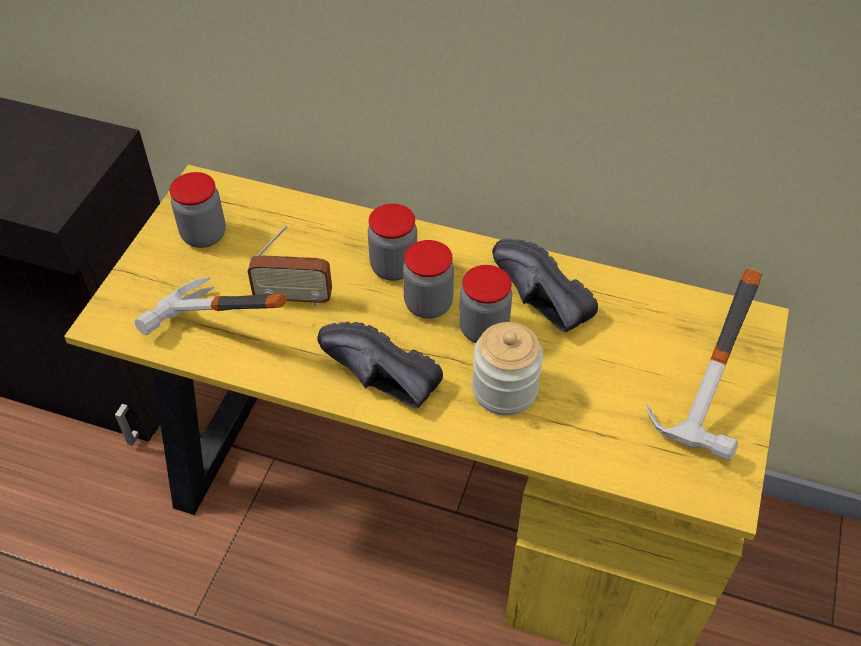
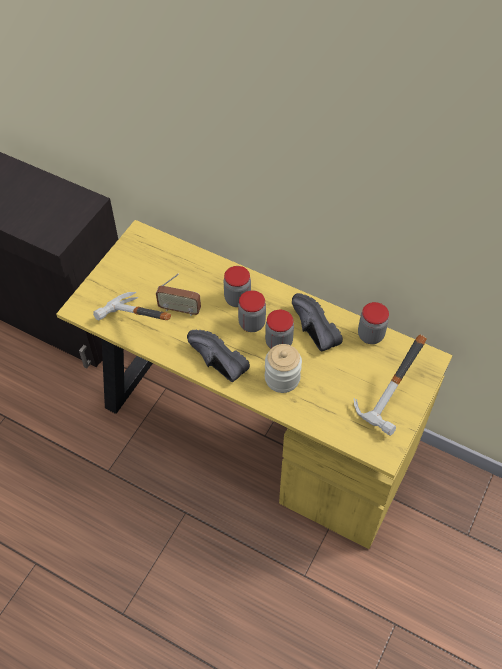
camera: 10 degrees right, 5 degrees up
(204, 235) = (137, 265): jar -> jar (370, 335)

